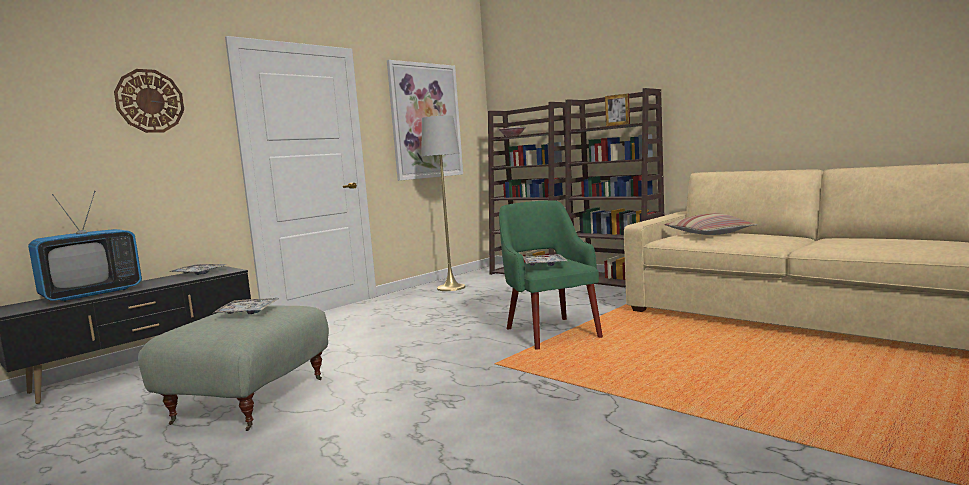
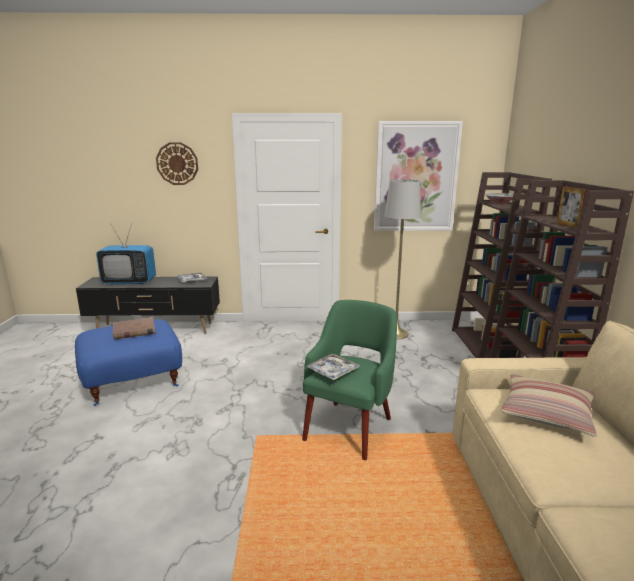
camera: 45 degrees right, 10 degrees up
(248, 312) = (134, 331): tray -> brown book
(248, 400) = (133, 382): grey ottoman -> blue ottoman

